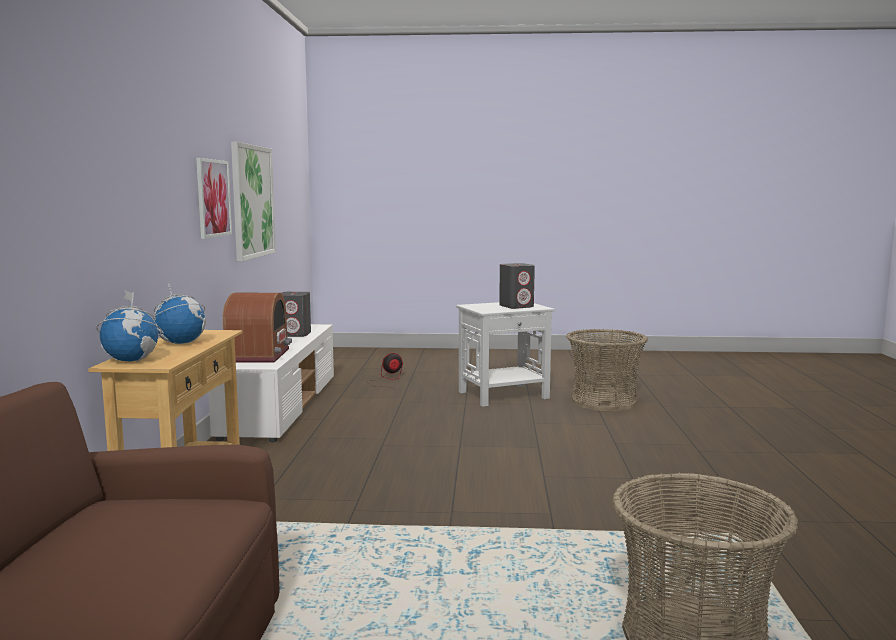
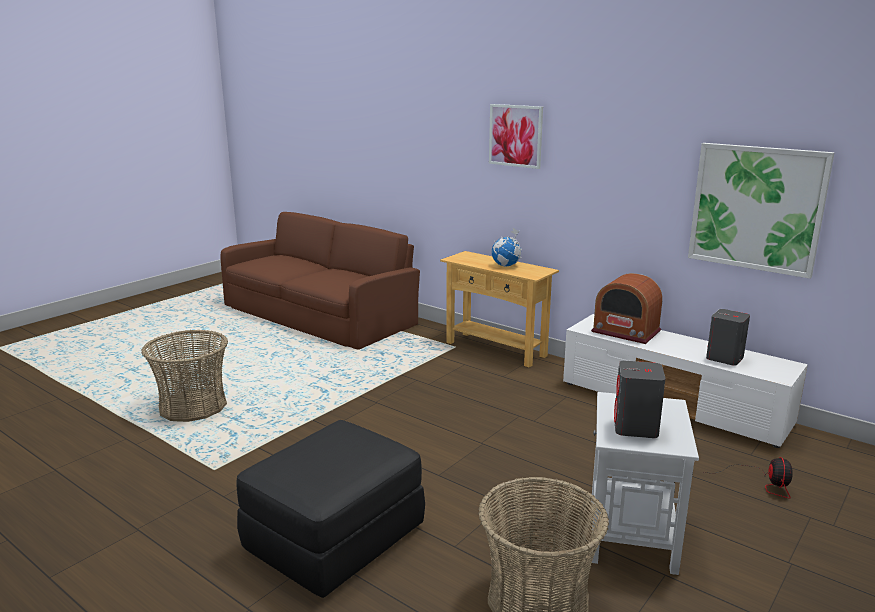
camera: 125 degrees right, 10 degrees up
(132, 360) = (470, 256): globe -> none
(213, 198) = (646, 191): picture -> picture (515, 135)
(679, 452) = (335, 539): none -> black ottoman

